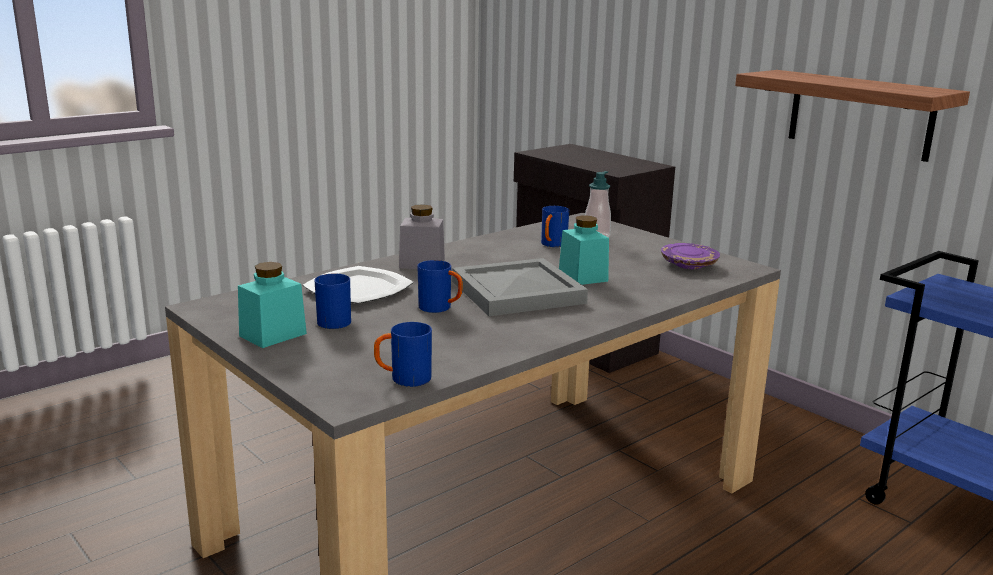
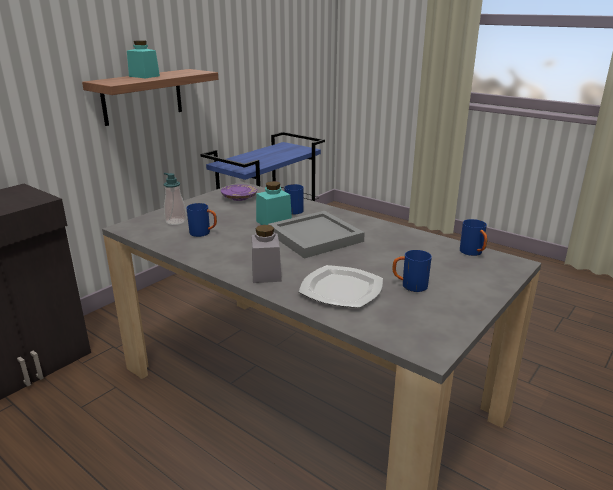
camera: 100 degrees left, 5 degrees up
(273, 335) = (454, 304): turquoise jar -> turquoise jar (144, 76)
(440, 308) = (361, 256): blue mug -> blue mug (295, 210)

